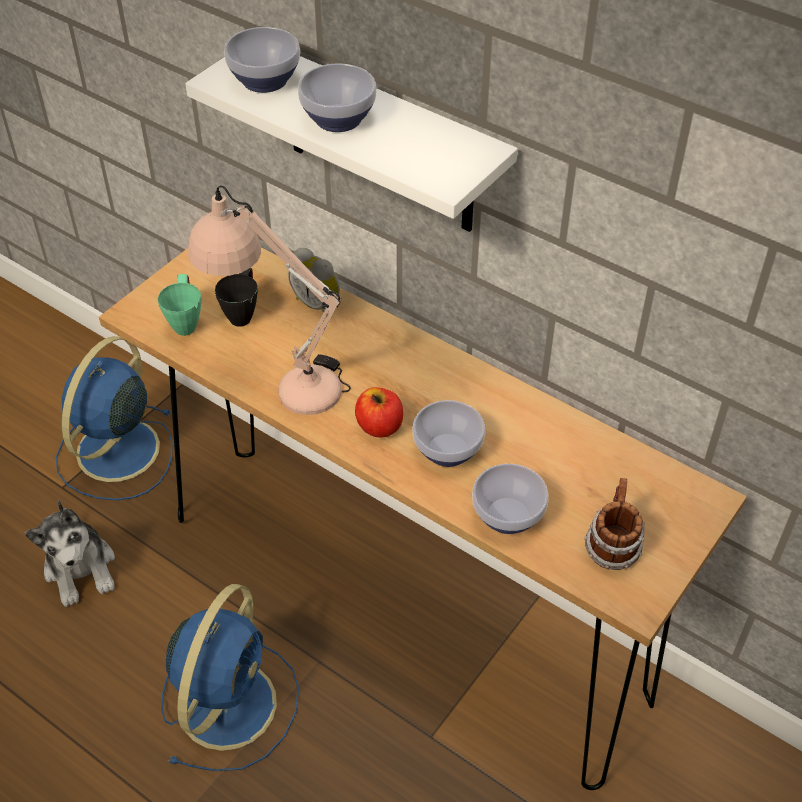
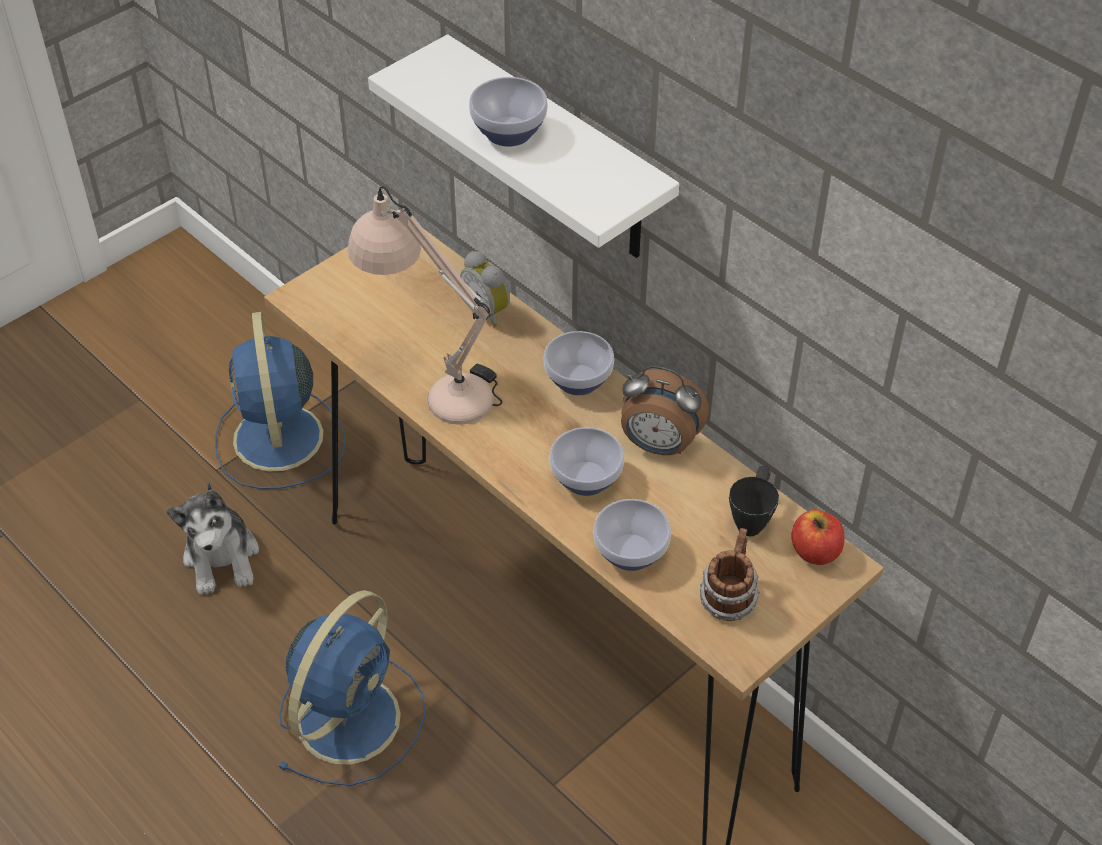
camera: 10 degrees right, 0 degrees up
(116, 453) = (279, 441): blue fan -> blue fan turned 45 degrees counterclockwise
(185, 321) = (350, 312): green mug -> none
(243, 312) = (409, 310): black mug -> black mug (752, 518)
(262, 81) = (444, 83): bowl -> bowl (576, 381)
(379, 426) = (523, 445): apple -> apple (815, 551)
(508, 409) = (658, 445): none -> alarm clock

